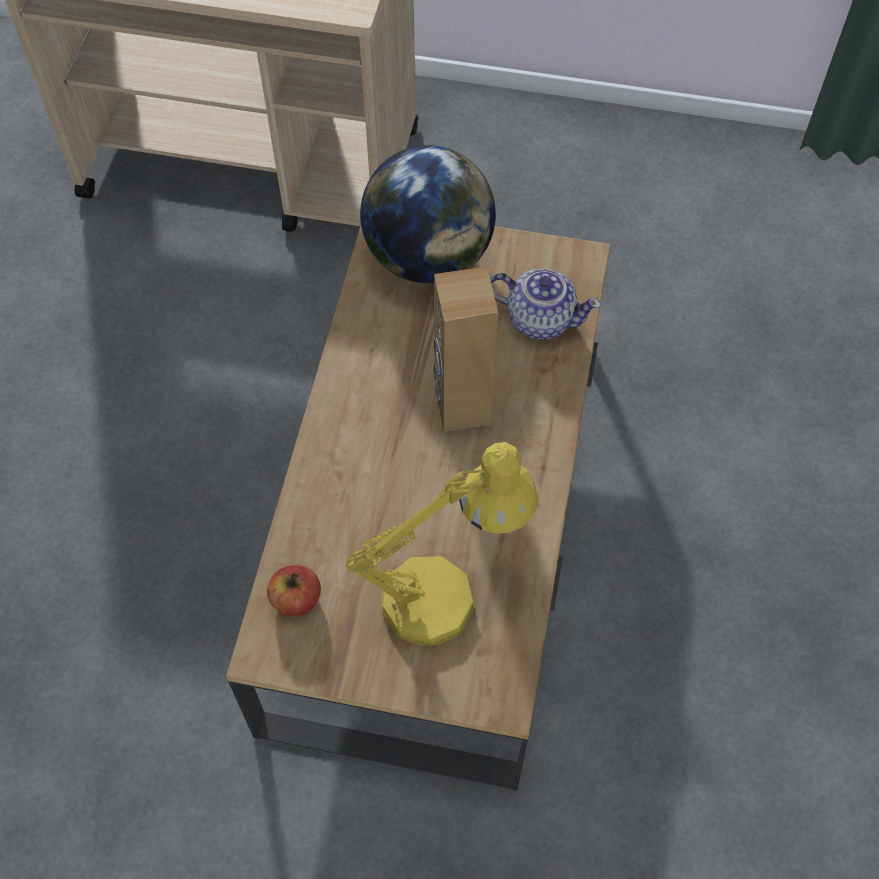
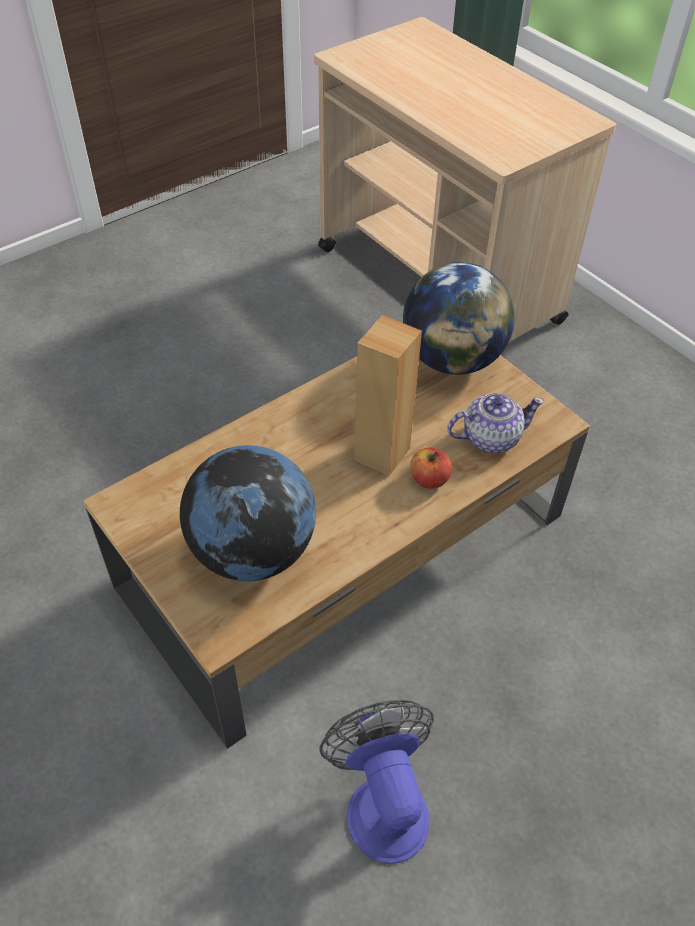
camera: 40 degrees right, 10 degrees down
(296, 599) = (165, 488): apple -> apple (429, 479)
(447, 594) = (253, 551): yellow table lamp -> globe
(540, 318) = (490, 437): teapot -> teapot turned 75 degrees counterclockwise
(684, 720) = (382, 802): none -> fan

